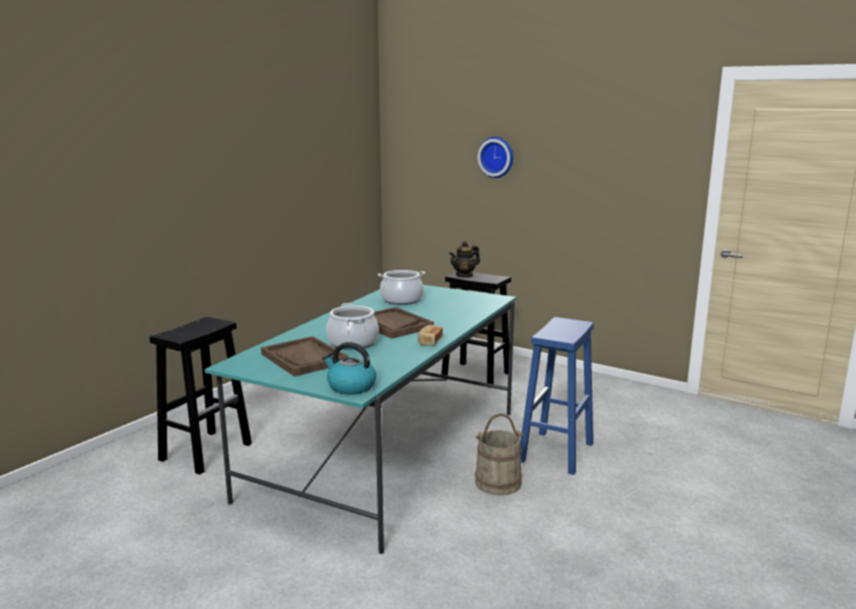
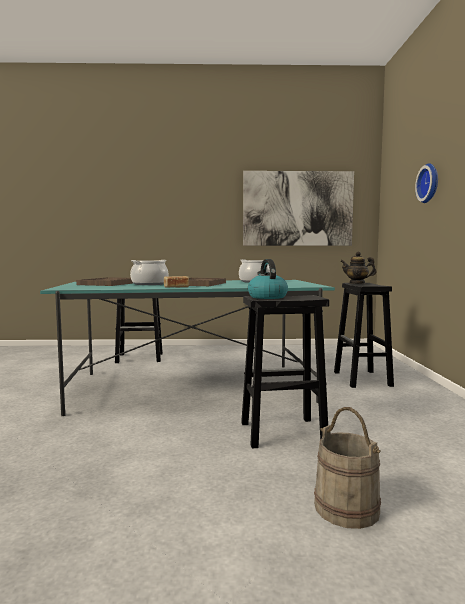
camera: 55 degrees right, 10 degrees down
(310, 169) = (297, 209): none -> picture
(350, 386) = (68, 288): kettle -> kettle (267, 297)
(498, 482) = (196, 424): beige bucket -> beige bucket (347, 507)
(556, 453) = (281, 433): blue stool -> black stool

